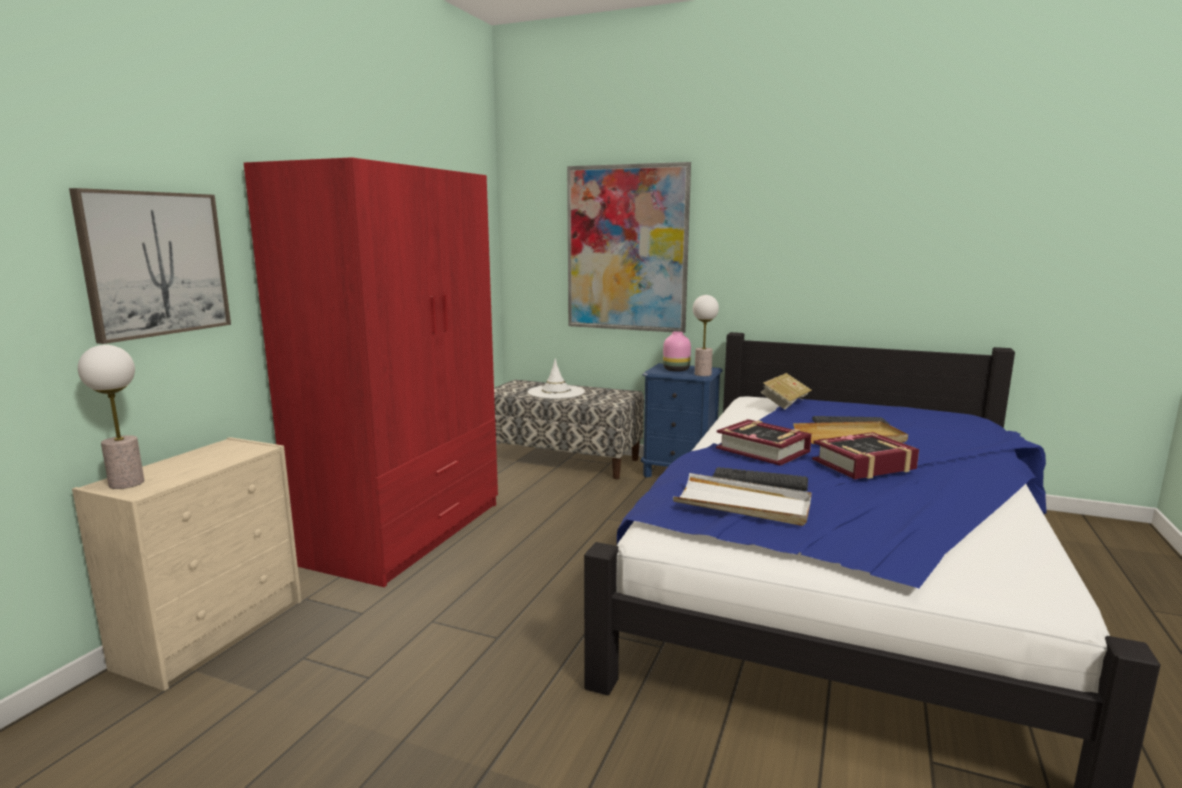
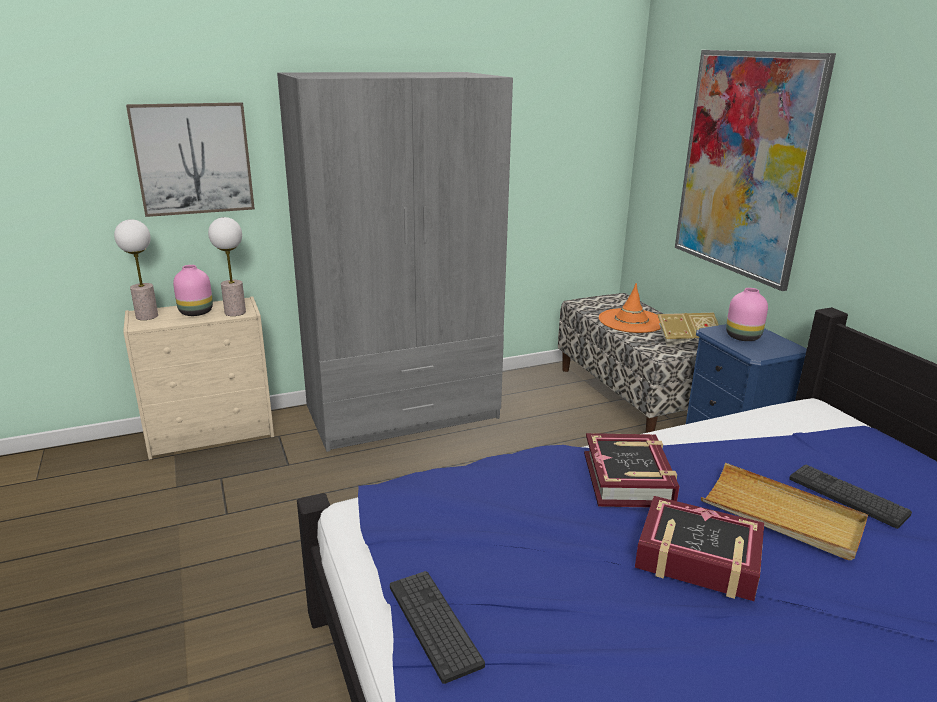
camera: 45 degrees right, 10 degrees up
(191, 463) = (196, 312): none -> pink vase
(405, 532) = (403, 412): red wardrobe -> grey wardrobe
(556, 392) = (631, 321): white hat -> orange hat
(703, 374) = (761, 354): table lamp -> table lamp (235, 312)
(743, 504) = (457, 527): white tray -> none
(759, 480) = (535, 511): keyboard -> keyboard (434, 624)
(784, 403) = (823, 430): book -> book (686, 341)

